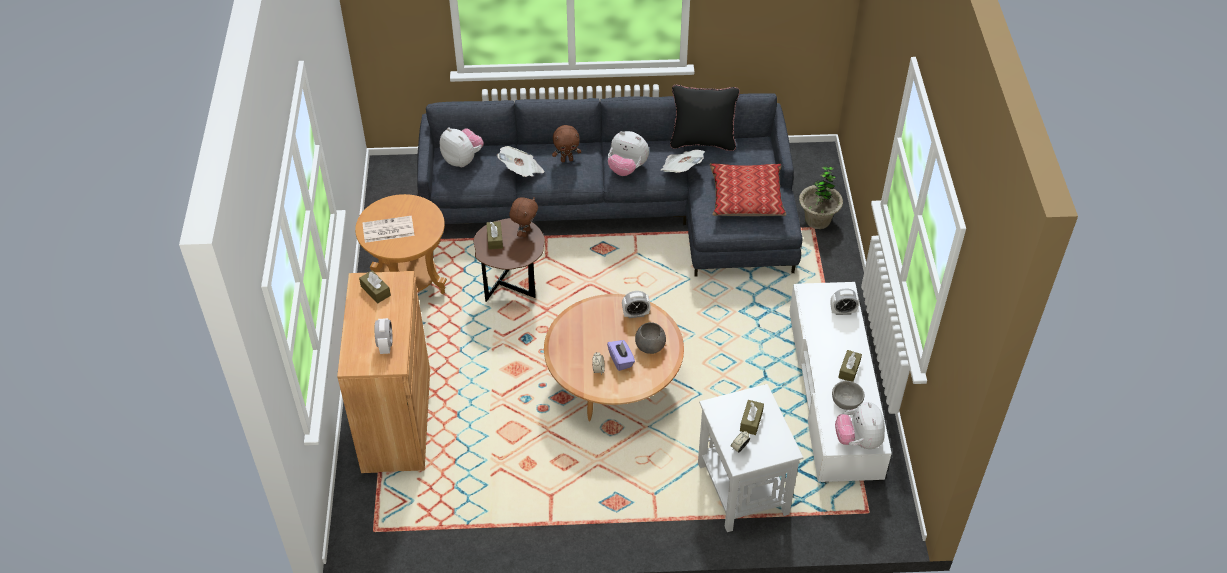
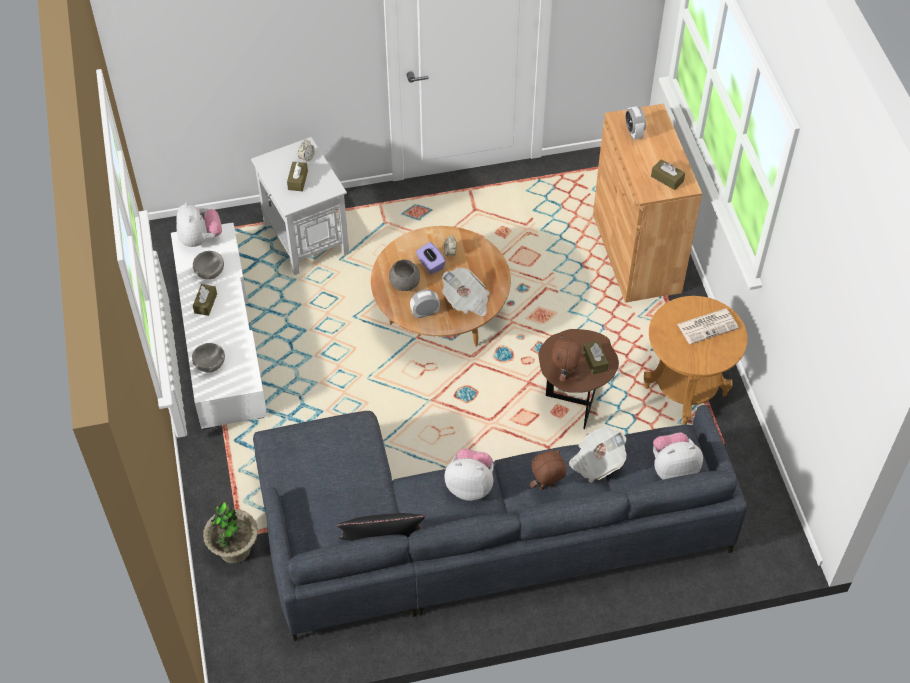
camera: 170 degrees right, 5 degrees up
(462, 160) = (673, 469): plush toy -> plush toy turned 135 degrees clockwise
(681, 169) = (403, 494): newspaper -> newspaper (466, 301)
(746, 197) = (320, 467): pillow -> none
(842, 311) = (209, 365): alarm clock -> grey bowl

